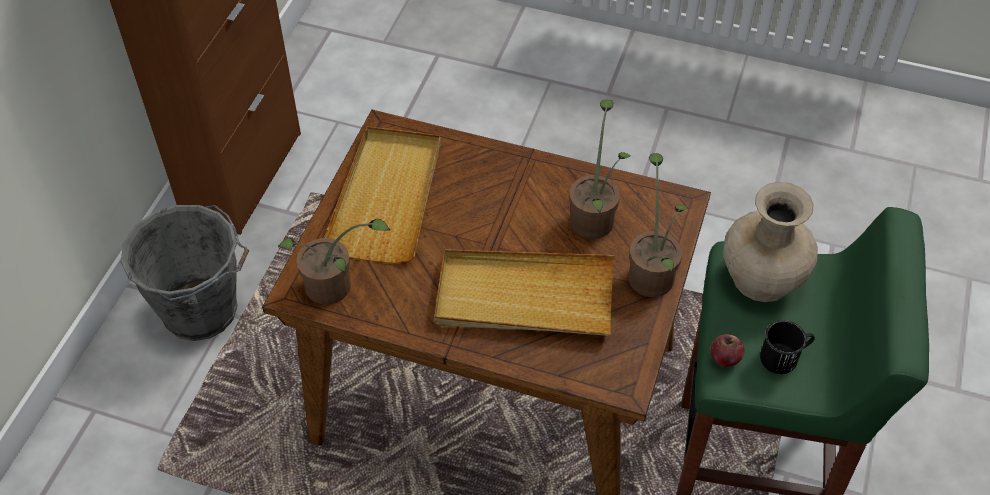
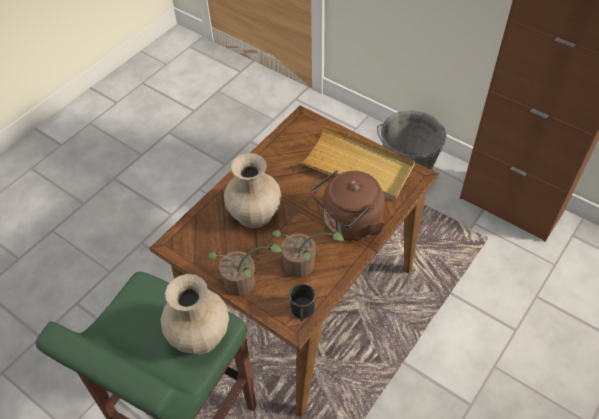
camera: 110 degrees right, 0 degrees up
(334, 288) = (299, 133): potted plant -> none
(501, 184) = (349, 224): none -> brown kettle
(524, 297) = (255, 213): beige tray -> beige vase
(724, 358) = (153, 288): apple -> none
(784, 357) = (136, 322): black mug -> black mug (302, 312)

